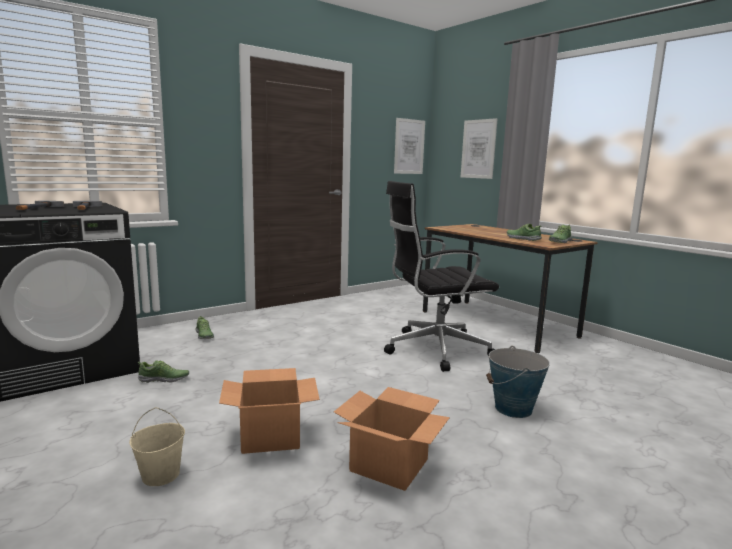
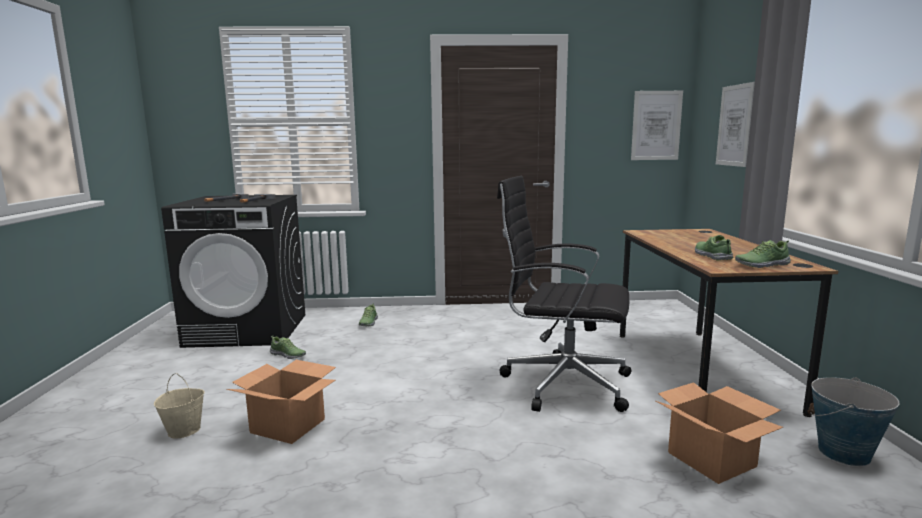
camera: 35 degrees right, 0 degrees up
(387, 465) = (333, 485): cardboard box -> cardboard box (710, 459)
(513, 409) = (547, 477): bucket -> bucket (843, 453)

